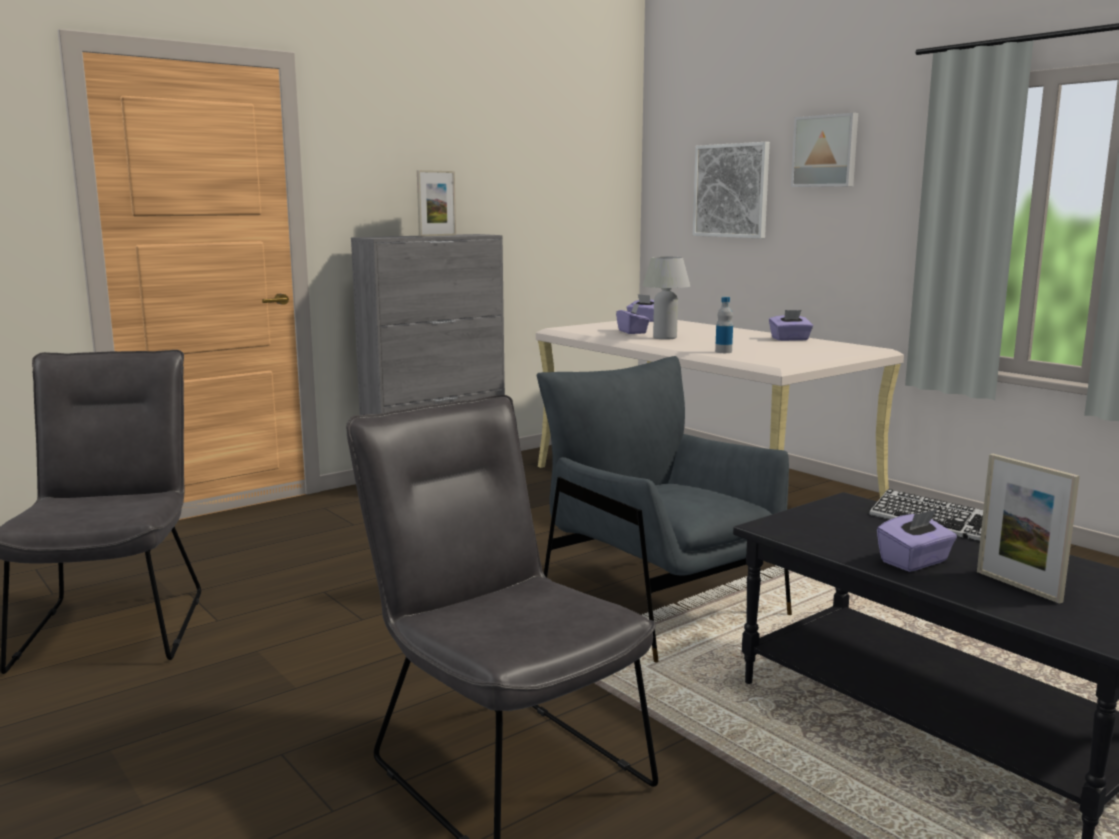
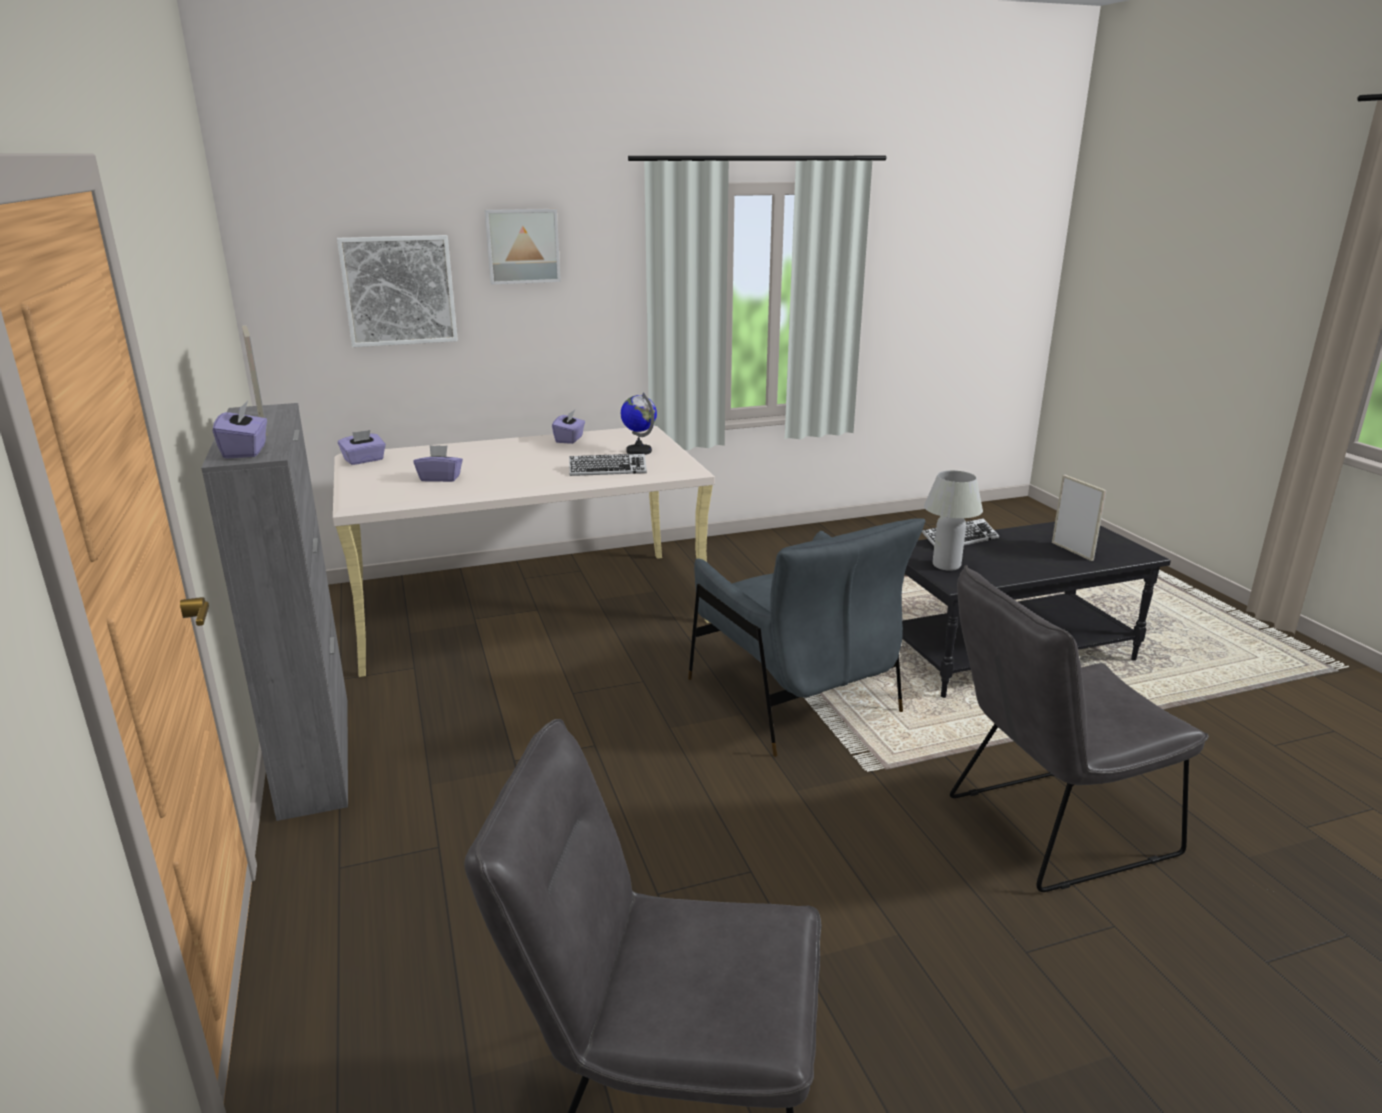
camera: 70 degrees left, 10 degrees up
(660, 603) = (793, 696): grey armchair -> grey armchair turned 105 degrees counterclockwise
(665, 338) = (498, 474): white table lamp -> white table lamp (946, 565)
(723, 352) = (607, 470): bottle -> keyboard
(796, 352) = (639, 451): none -> globe
(914, 562) = (1031, 563): purple tissue box -> purple tissue box (246, 451)
(1018, 586) = (1072, 551): picture frame -> picture frame turned 105 degrees counterclockwise

